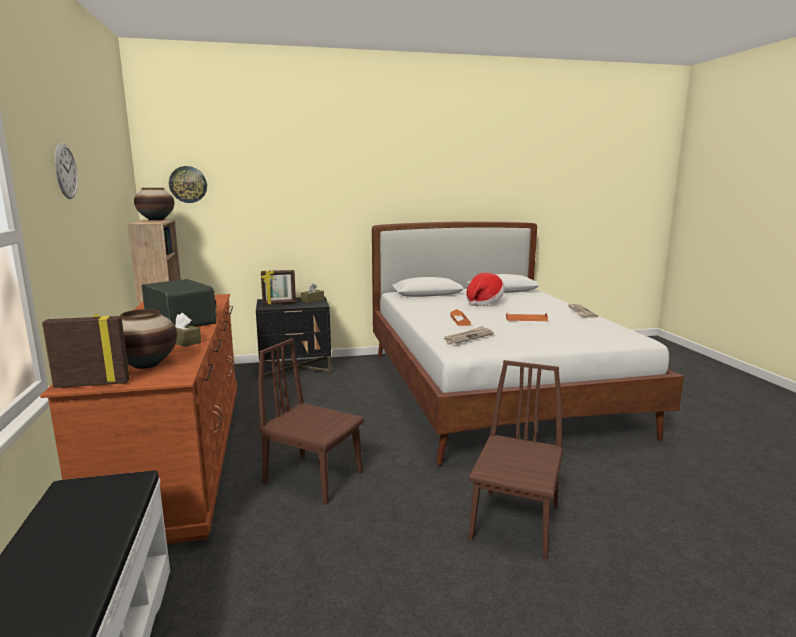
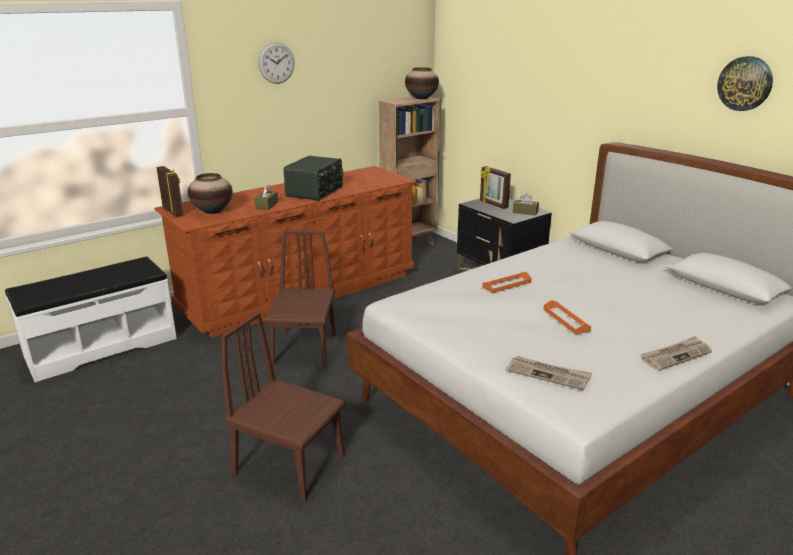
camera: 65 degrees right, 10 degrees up
(188, 184) = (464, 65): wall clock -> wall clock (745, 83)
(468, 337) = (438, 298): newspaper -> newspaper (548, 374)
(483, 302) = (624, 285): hat -> none
(515, 522) = (289, 464): brown chair -> brown chair turned 150 degrees counterclockwise

